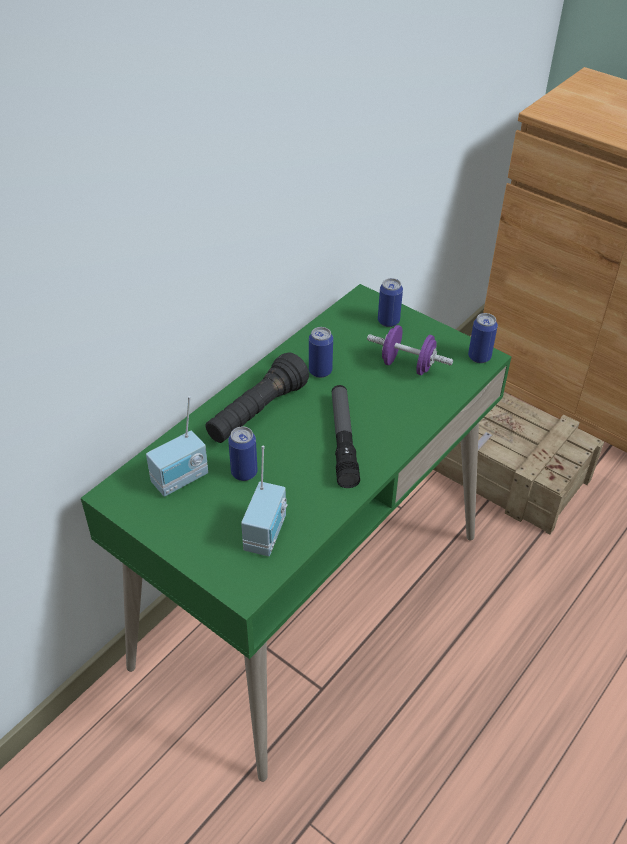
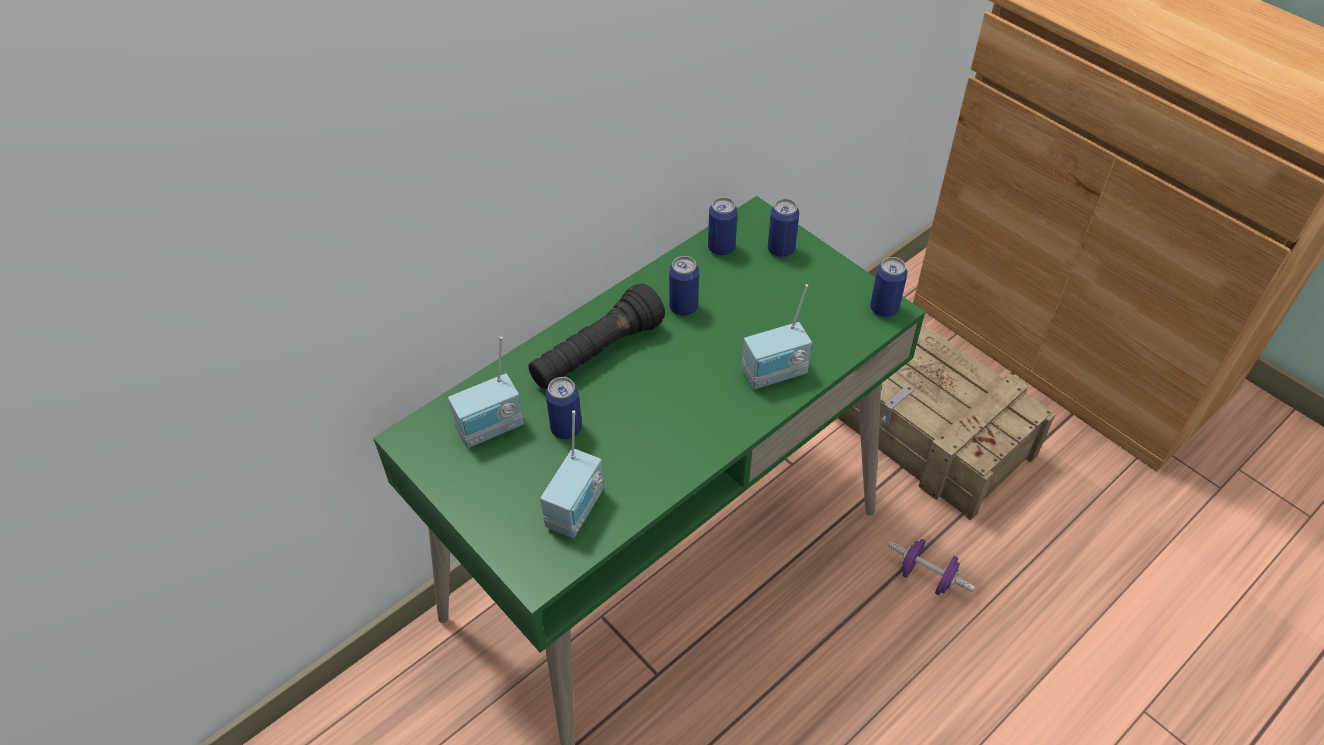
camera: 10 degrees right, 5 degrees up
(340, 324) = (721, 248): none -> can
(343, 440) = (692, 401): flashlight -> none
(405, 414) = (775, 374): none -> radio
(407, 365) = (791, 311): purple dumbbell -> purple dumbbell (926, 577)

